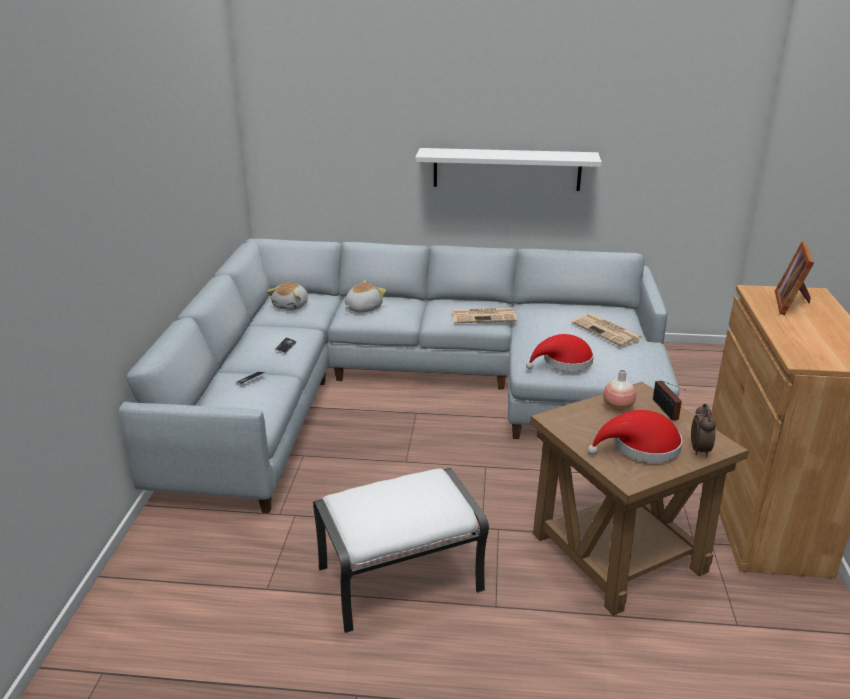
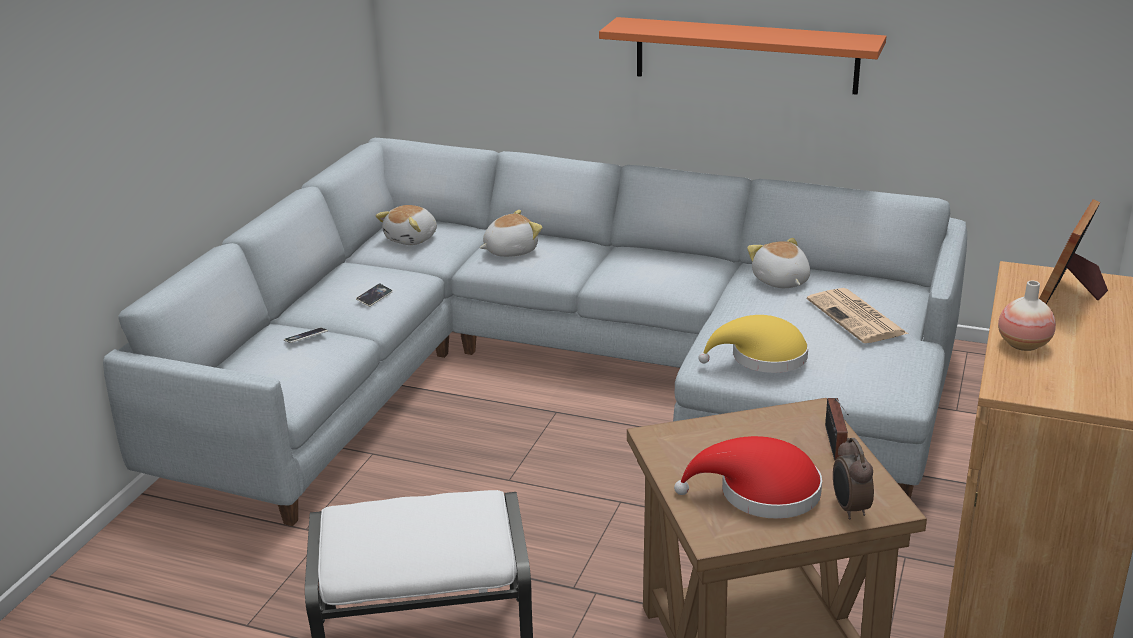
camera: 15 degrees right, 0 degrees up
(484, 316) = (680, 277): newspaper -> none
(507, 169) = (745, 55): white shelf -> orange shelf
(547, 313) = (780, 281): none -> plush toy
(564, 362) = (762, 358): red hat -> yellow hat
(618, 406) = (764, 430): vase -> vase (1023, 345)
(700, 450) = (849, 509): alarm clock -> alarm clock turned 150 degrees clockwise

